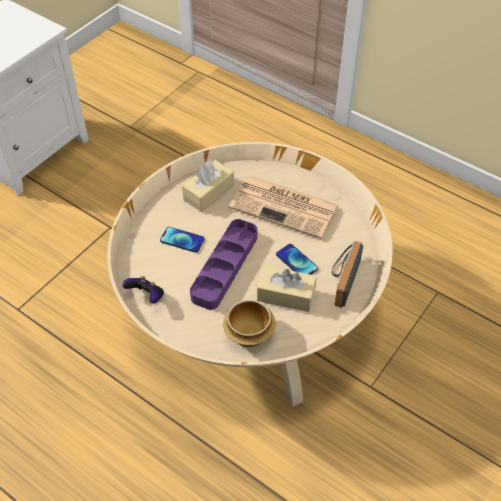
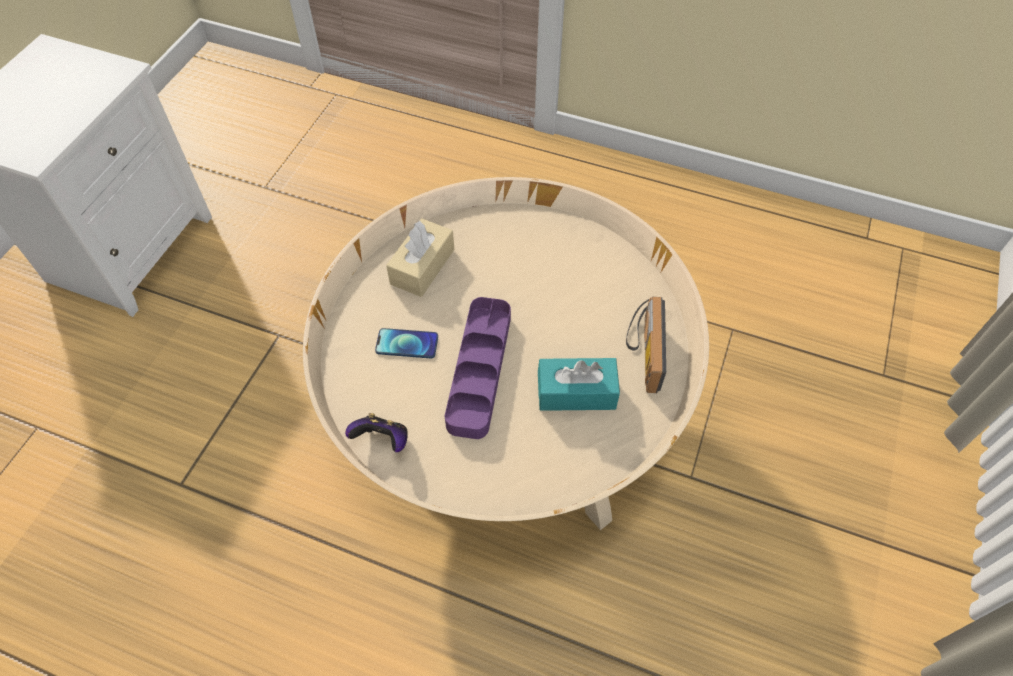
camera: 15 degrees left, 5 degrees up
(249, 335) = (545, 463): bowl -> none
(285, 207) = (534, 265): newspaper -> none
(286, 295) = (576, 392): beige tissue box -> turquoise tissue box
(296, 262) = (575, 340): phone -> none

